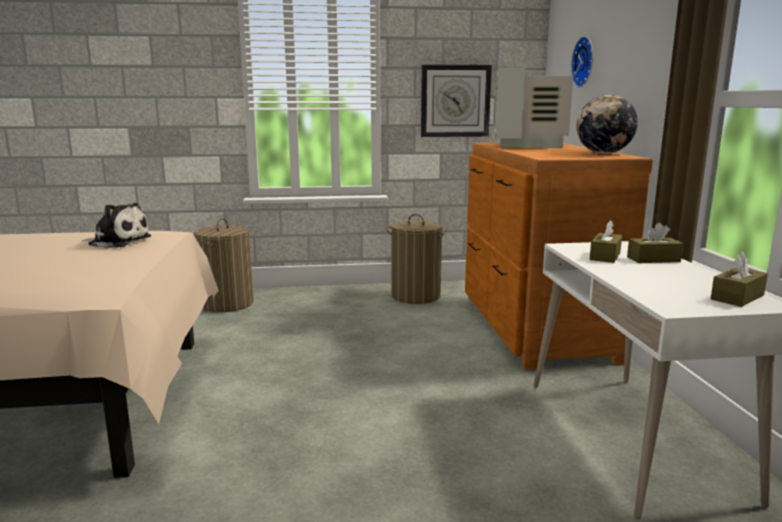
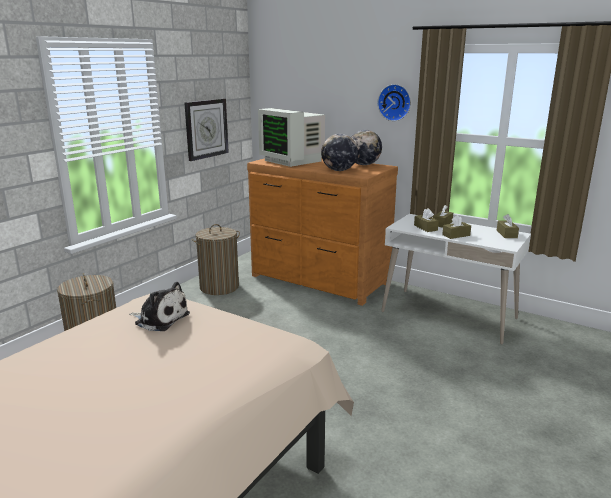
camera: 50 degrees left, 5 degrees up
(117, 241) = (160, 319): plush toy -> plush toy turned 60 degrees clockwise
(540, 153) = (339, 170): none -> globe
(585, 62) = (308, 100): wall clock -> wall clock (395, 102)
(624, 274) = (456, 235): none -> brown tissue box

